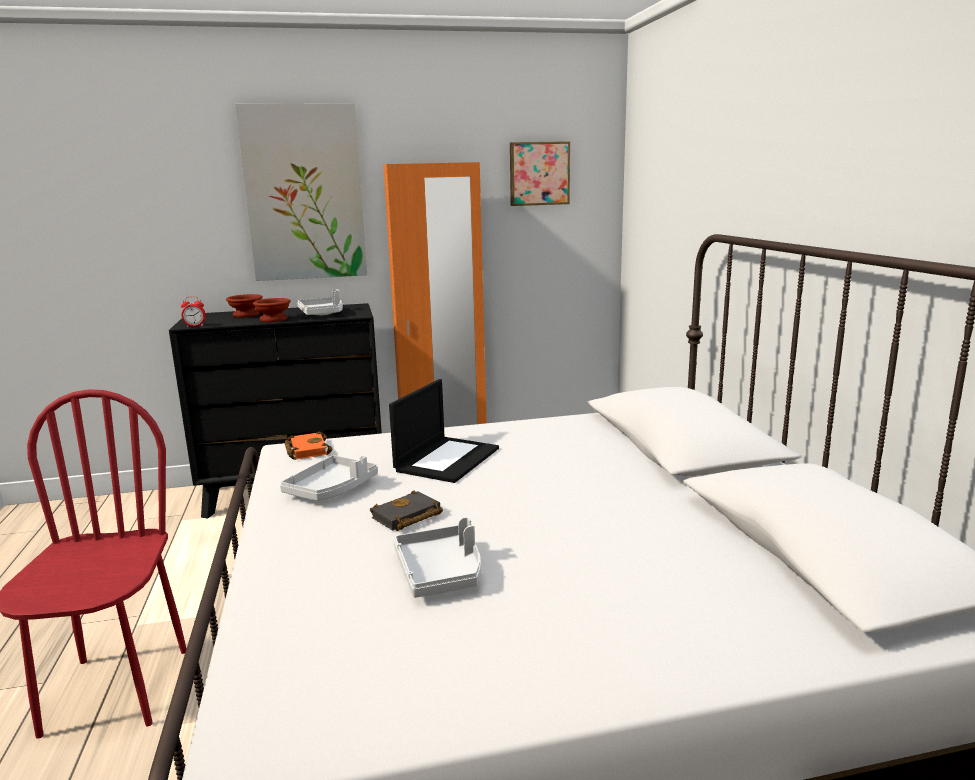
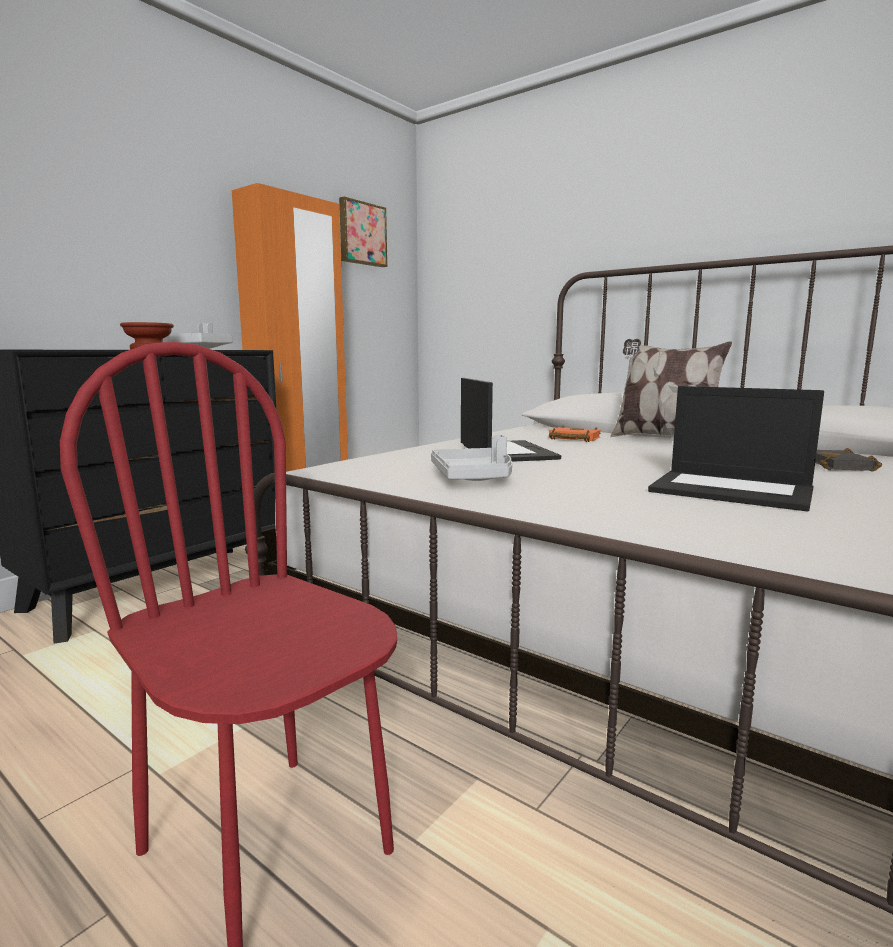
camera: 40 degrees left, 5 degrees down
(195, 326) = (45, 349): alarm clock -> none
(246, 315) = (85, 349): brown bowl -> none
(304, 193) = (139, 205): picture -> none
(306, 450) = (350, 466): orange book -> orange book (572, 439)
(406, 517) = (598, 477): black book -> black book (842, 466)
(441, 572) = (733, 490): grey tray -> laptop
(650, 475) = (663, 439): none -> pillow

